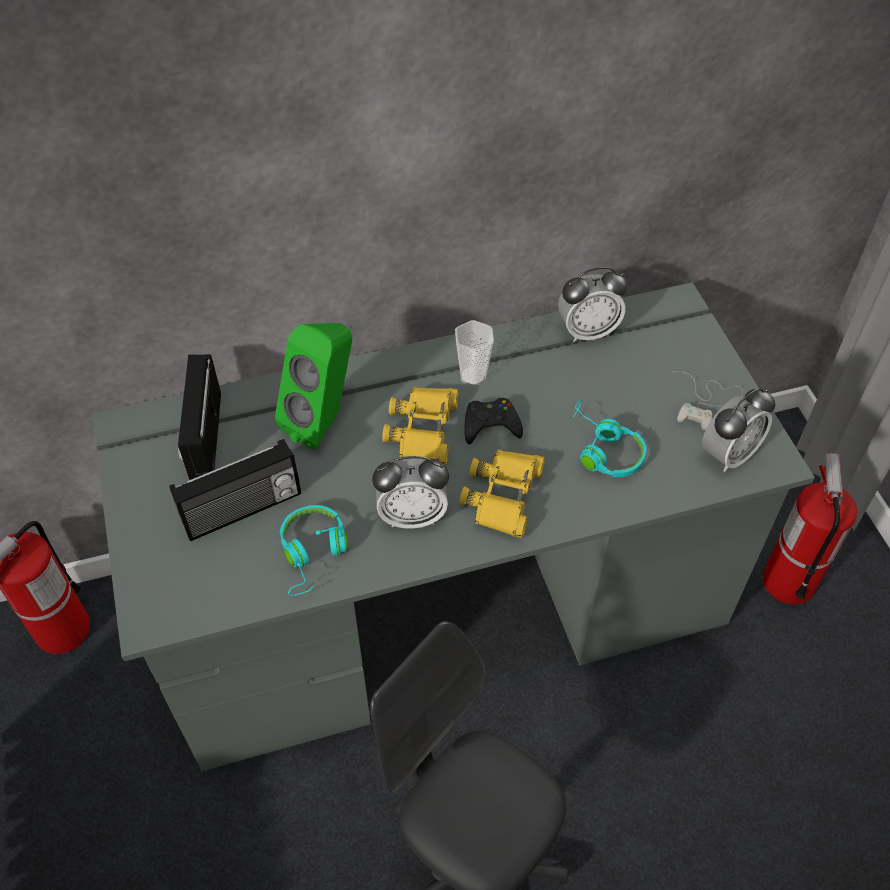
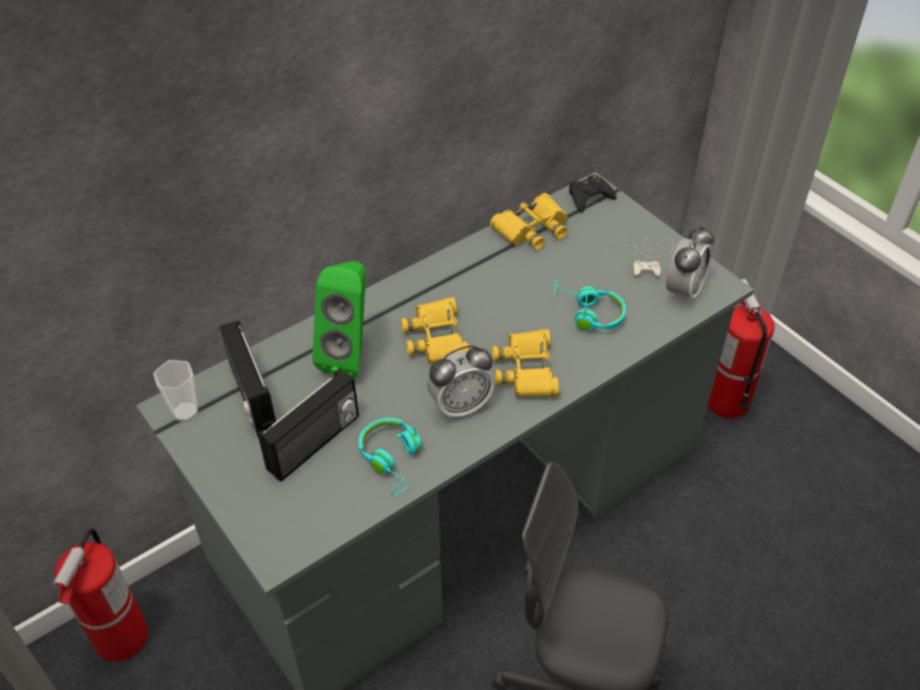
camera: 20 degrees left, 5 degrees down
(473, 376) = (457, 286): cup -> cup (185, 412)
(491, 425) = (490, 319): black game controller -> black game controller (589, 197)
(587, 331) = (532, 228): alarm clock -> yellow binoculars

